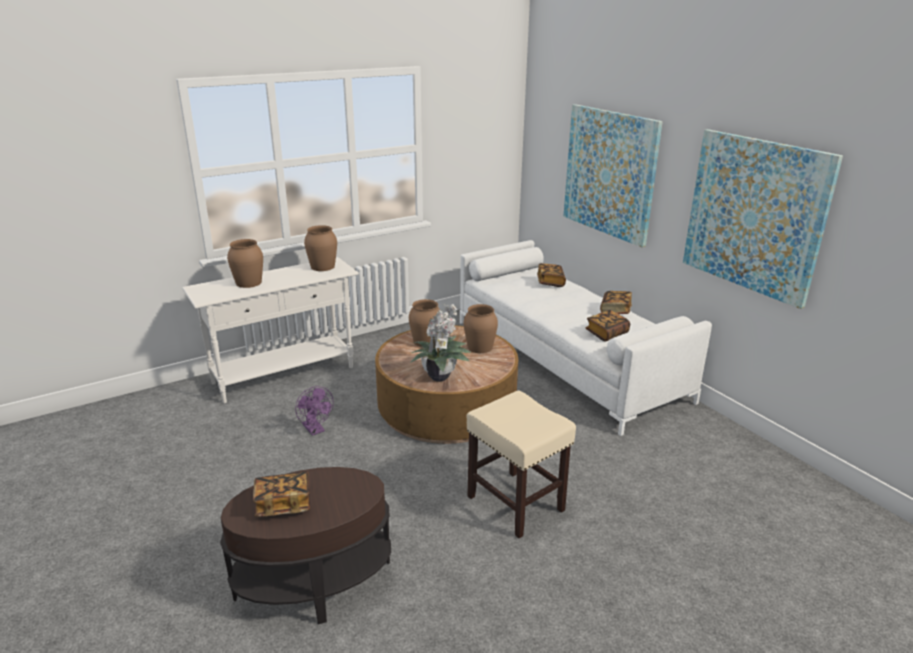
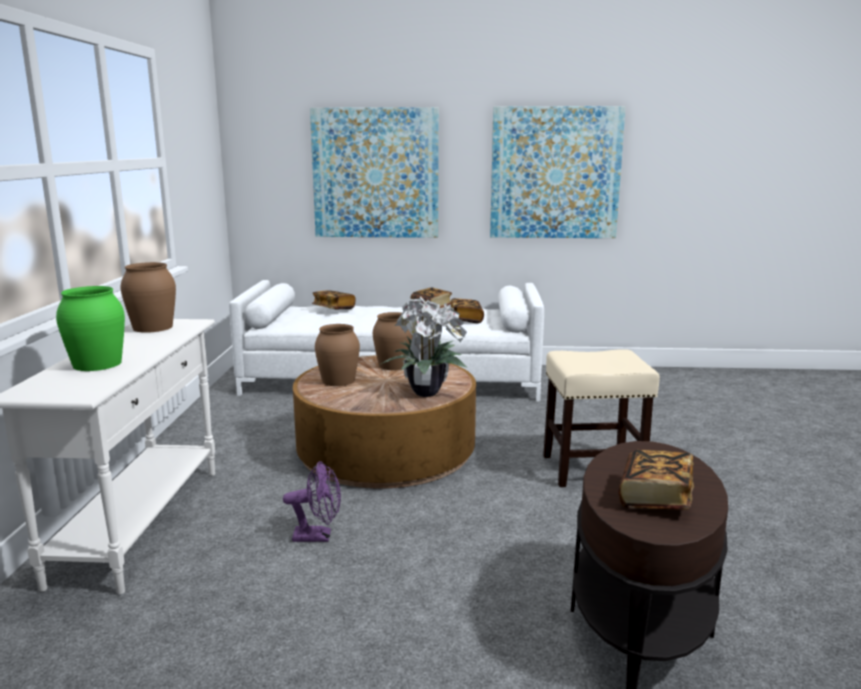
camera: 55 degrees left, 10 degrees down
(248, 283) = (98, 364): brown vase -> green vase

